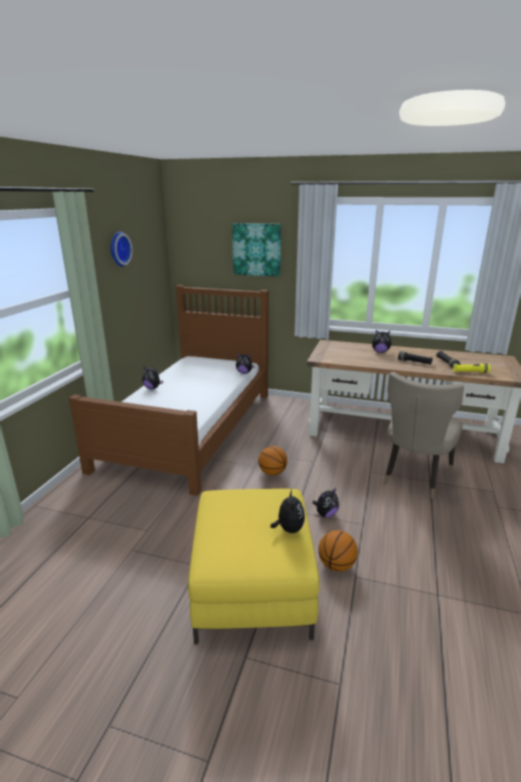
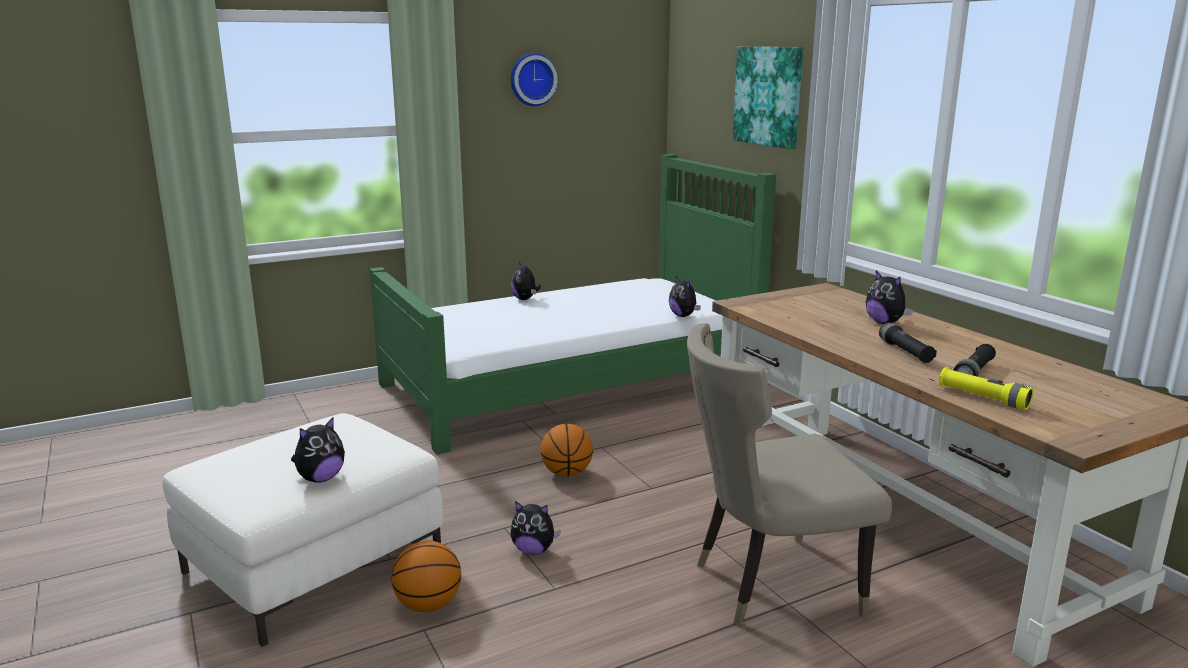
camera: 45 degrees right, 5 degrees down
(190, 427) = (572, 383): brown bed -> green bed
(252, 585) = (314, 563): yellow ottoman -> white ottoman

